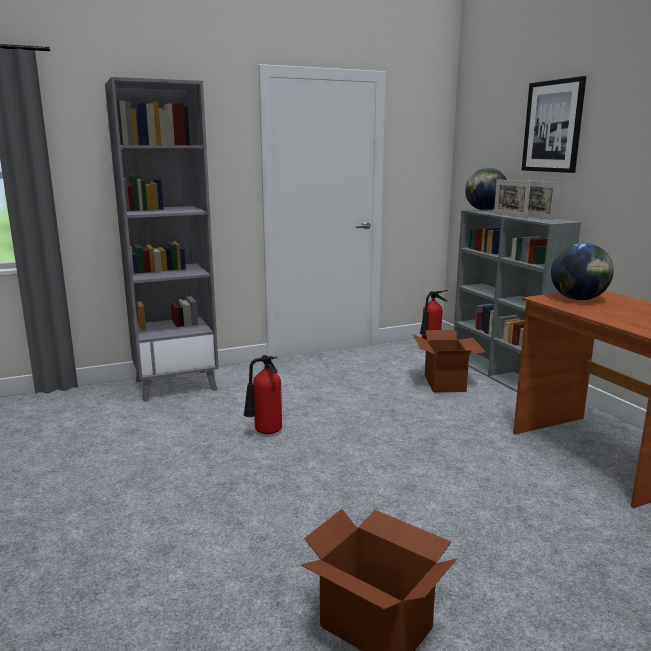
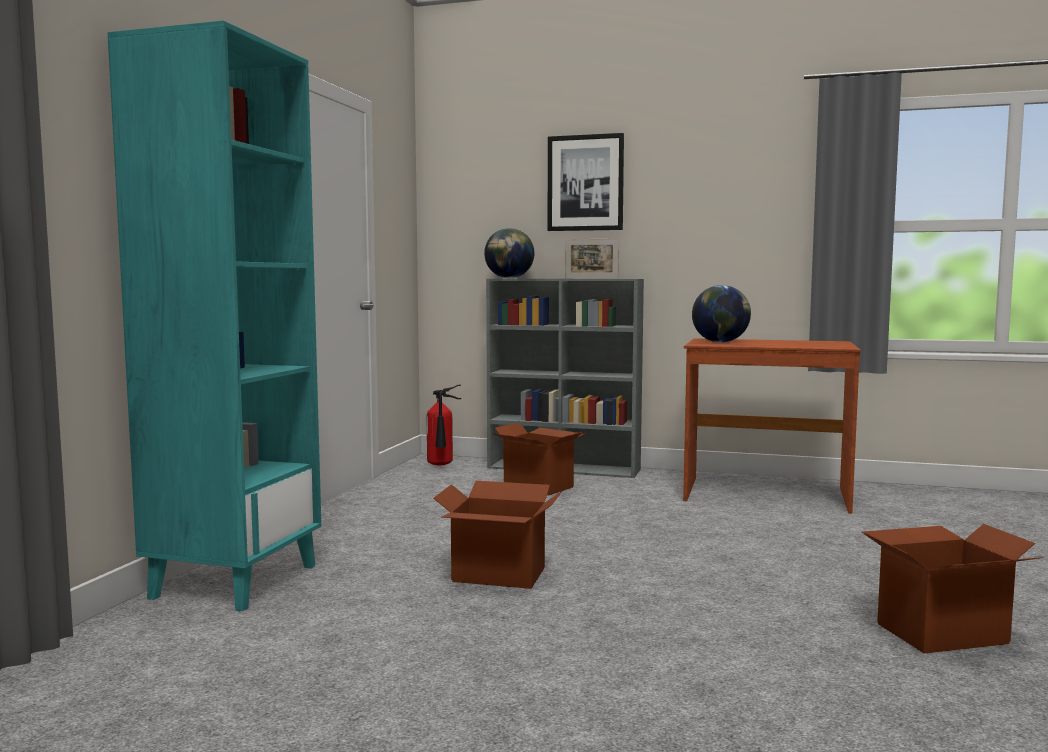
camera: 50 degrees left, 10 degrees down
(176, 385) = (235, 581): grey bookcase -> turquoise bookcase
(265, 433) = (499, 575): fire extinguisher -> cardboard box
(509, 215) = (563, 278): picture frame -> none

